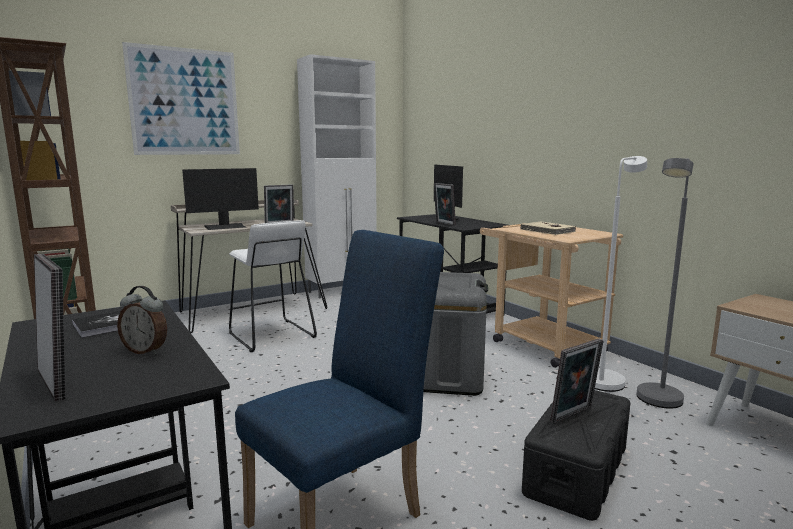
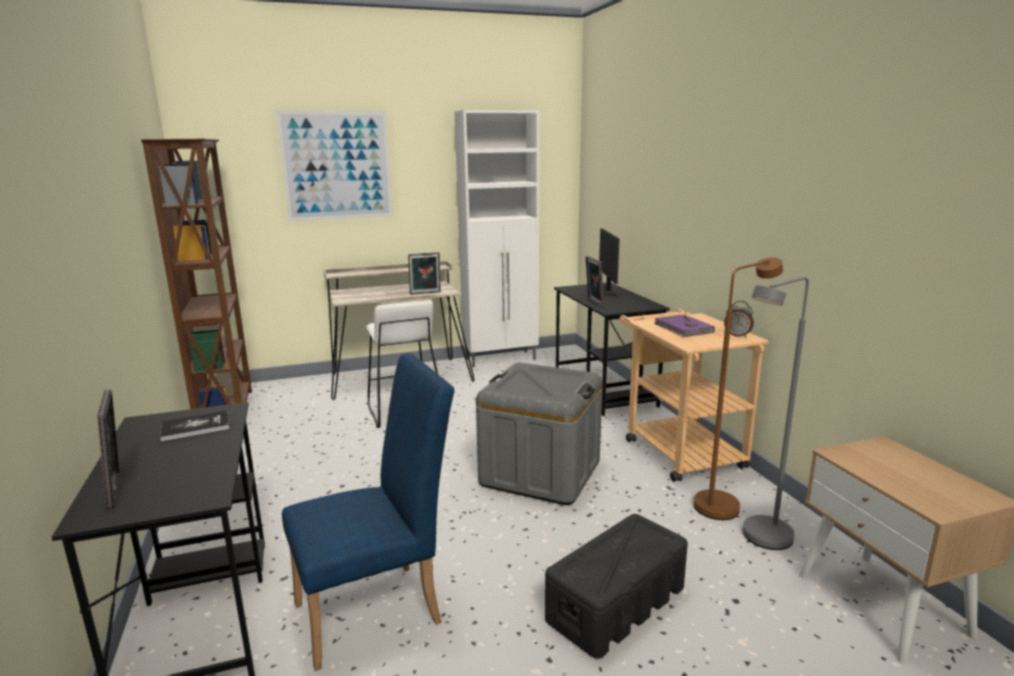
camera: 15 degrees right, 5 degrees up
(146, 351) = (195, 463): alarm clock -> alarm clock (737, 335)
(225, 227) = (371, 294): monitor -> none
(547, 230) = (683, 328): beige book -> purple book
(574, 416) = (611, 552): picture frame -> none
(606, 378) = (723, 503): white floor lamp -> brown floor lamp

